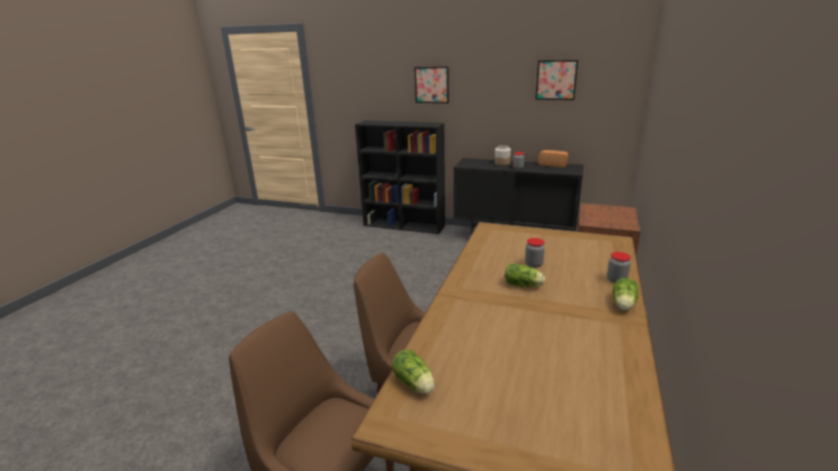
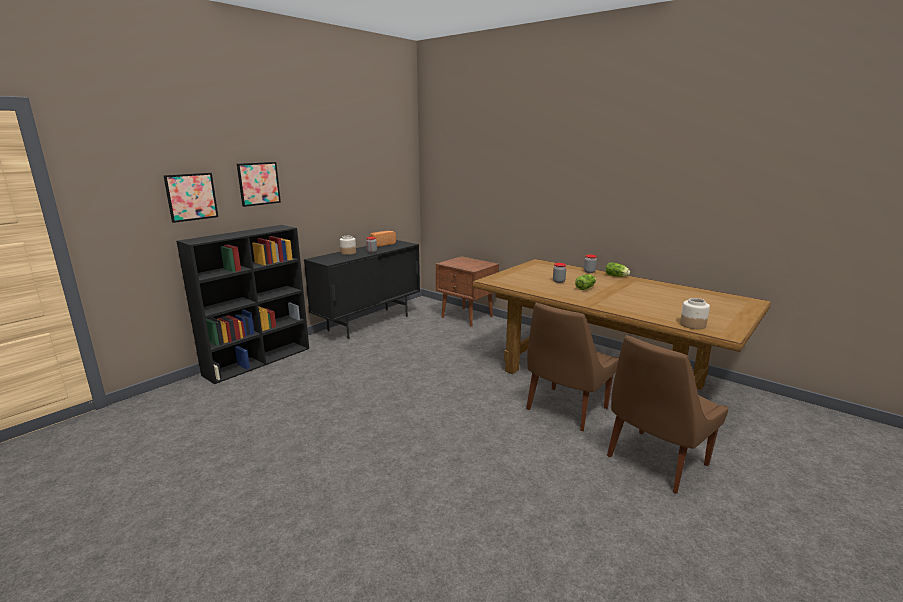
camera: 70 degrees left, 5 degrees down
(415, 384) = (692, 325): lettuce -> jar
(556, 80) = (367, 170): picture -> picture (191, 197)

